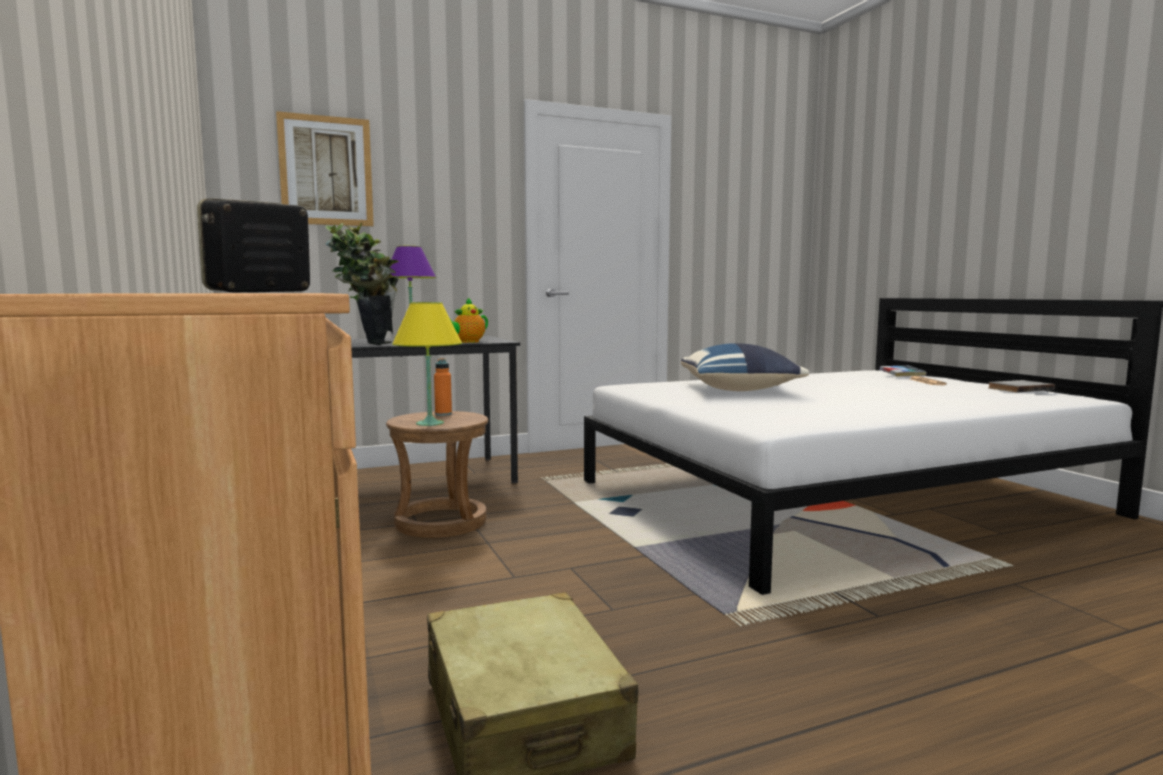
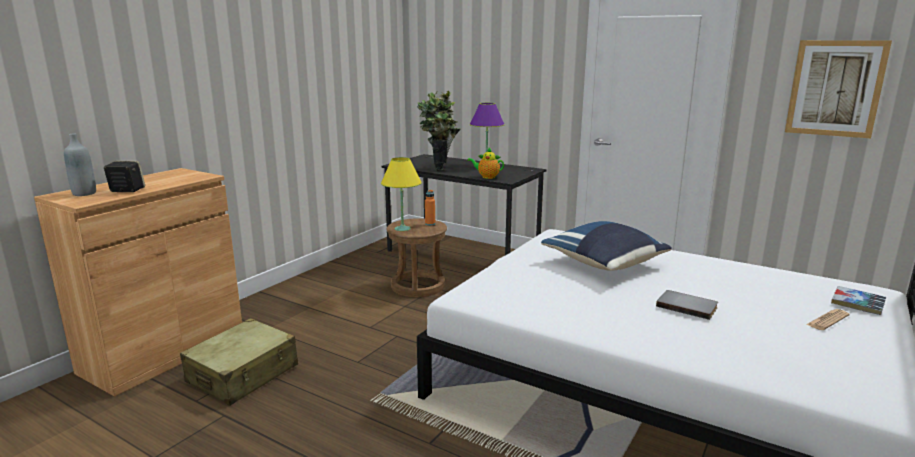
camera: 55 degrees right, 10 degrees up
(160, 292) = (84, 193): none -> grey bottle
(326, 171) = (458, 50): picture -> picture (835, 88)
(1018, 388) = (861, 367): grey book -> grey book (687, 306)

